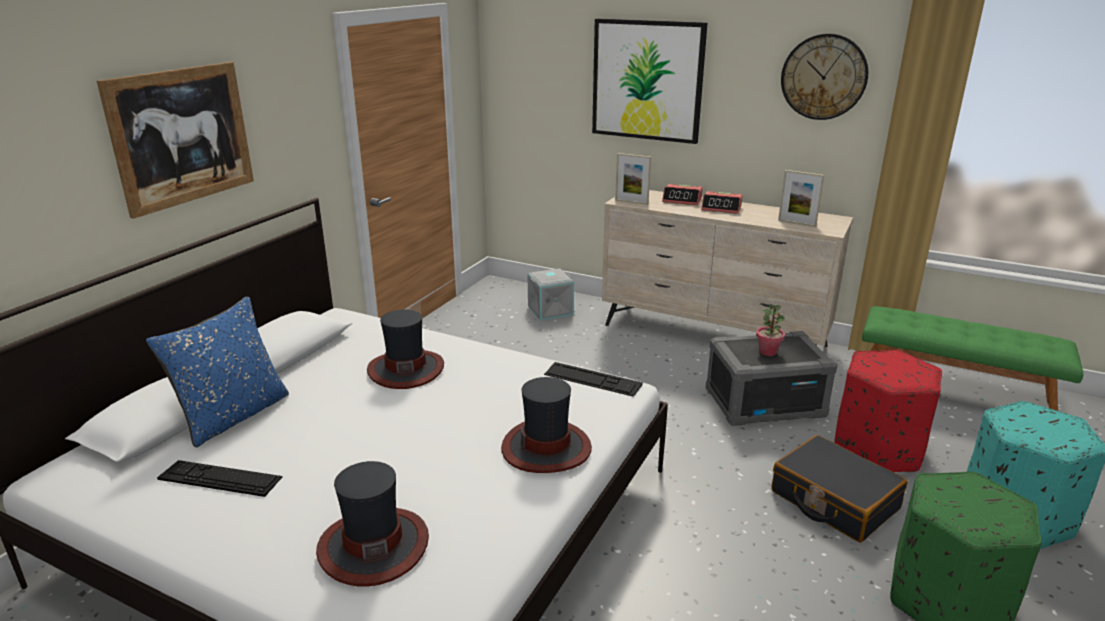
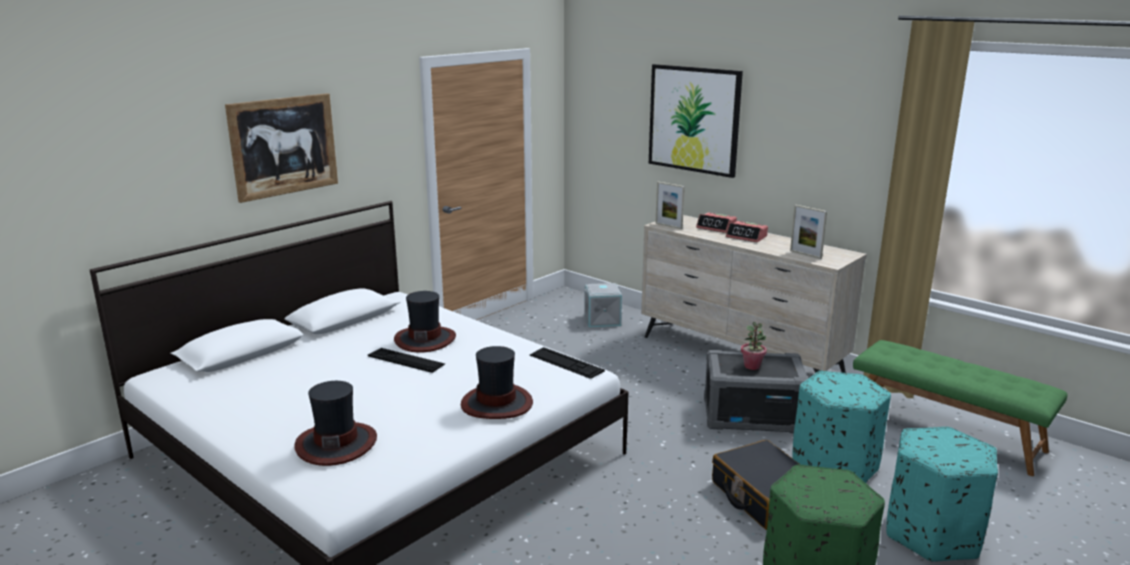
camera: 15 degrees right, 5 degrees down
(220, 478) = (259, 391): keyboard -> keyboard (406, 360)
(234, 416) = (287, 355): blue pillow -> none
(824, 77) = (839, 123): wall clock -> none
(877, 449) = (835, 465): red ottoman -> turquoise ottoman

